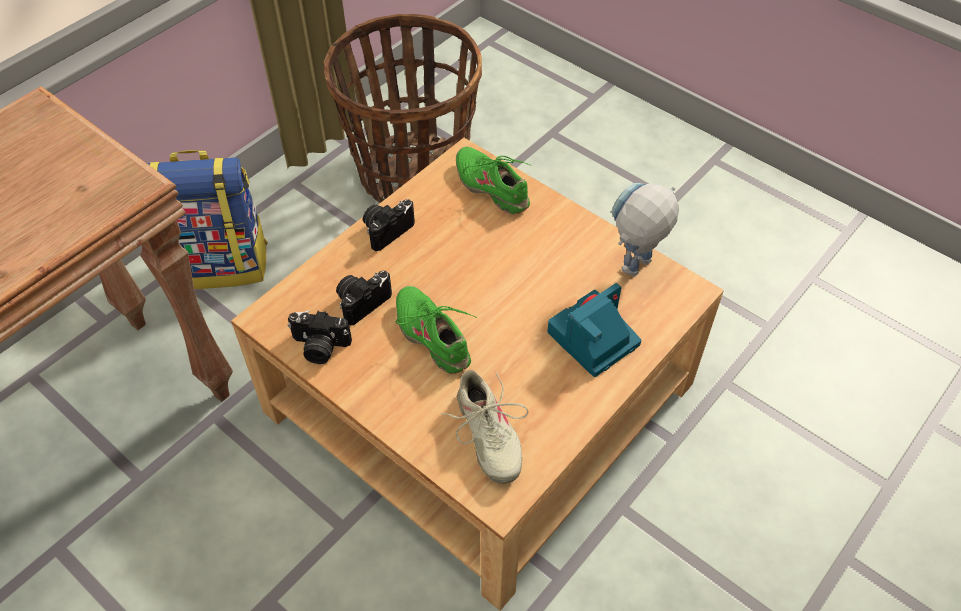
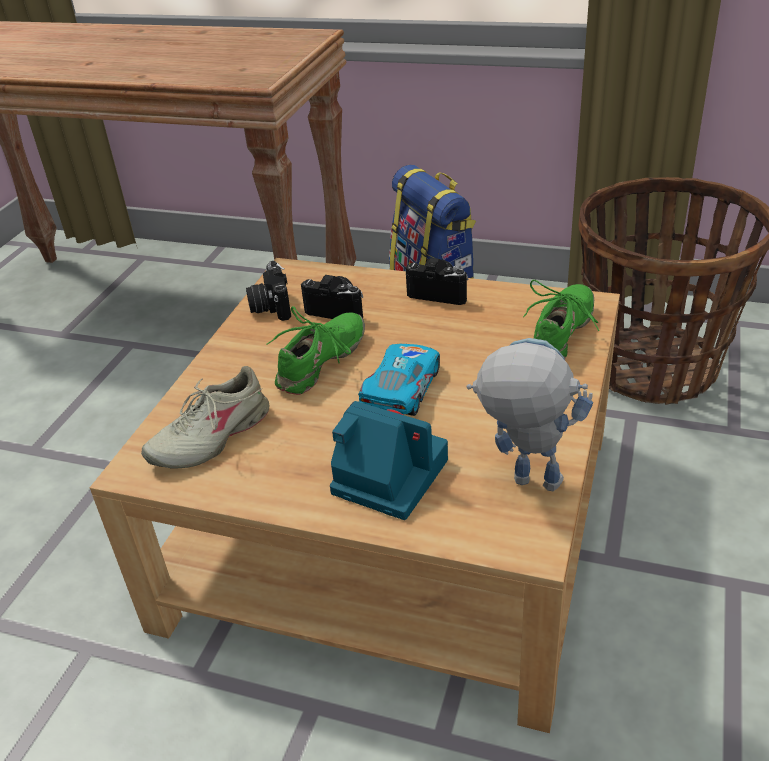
camera: 70 degrees right, 15 degrees down
(501, 299) = (401, 390): none -> toy car

